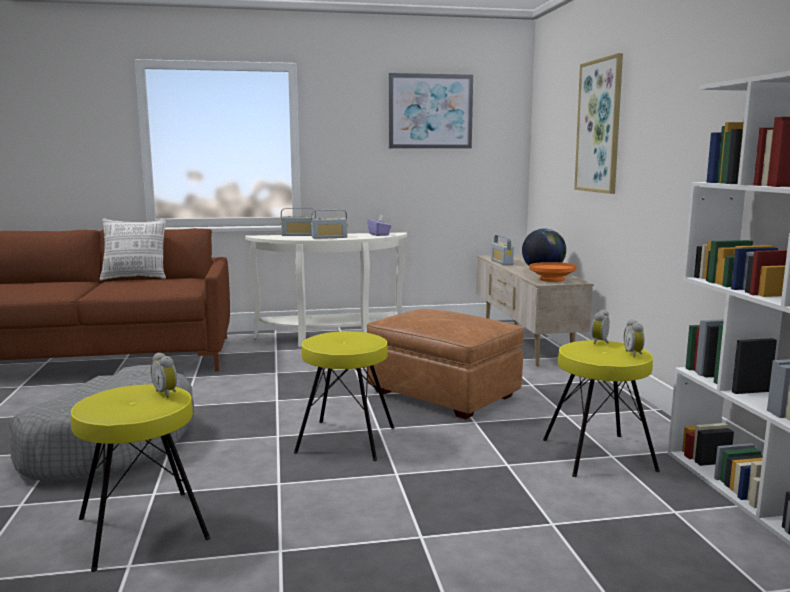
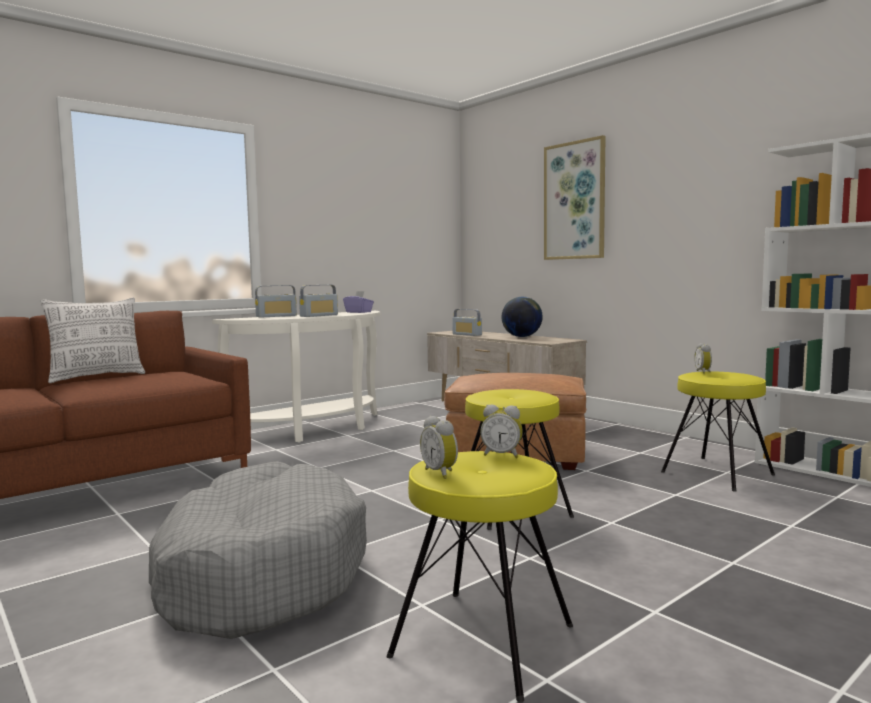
camera: 30 degrees left, 5 degrees down
(430, 111) = (381, 189): picture -> none
(551, 280) = (550, 340): orange bowl -> none
(634, 354) = (748, 375): alarm clock -> alarm clock (441, 473)

